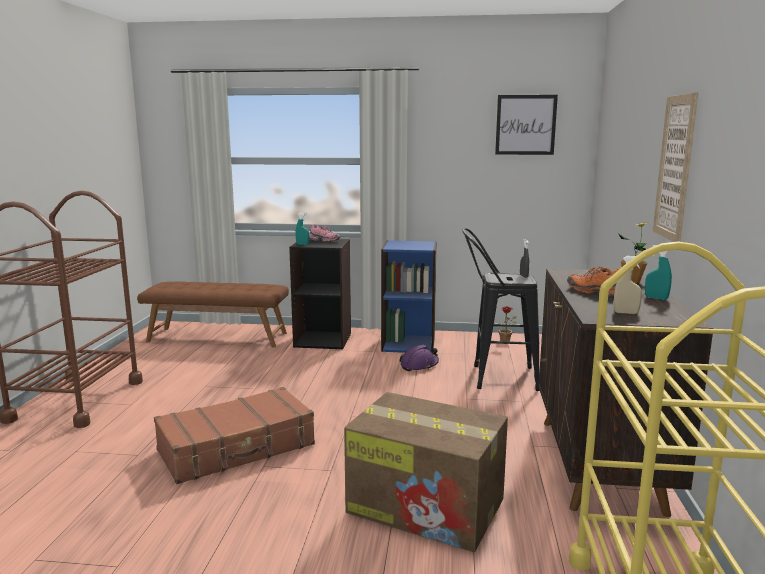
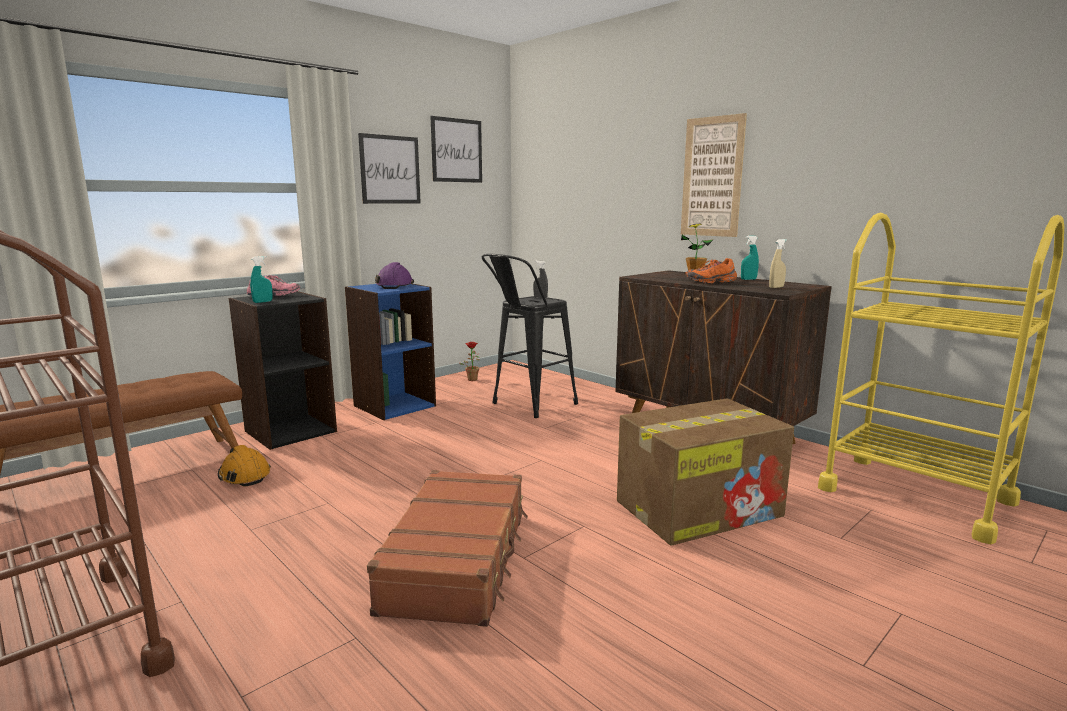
camera: 50 degrees left, 0 degrees up
(256, 357) = (244, 475): none -> orange hard hat
(419, 365) = (448, 419): purple hard hat -> purple hard hat (395, 286)
(451, 145) = (390, 169): none -> picture

